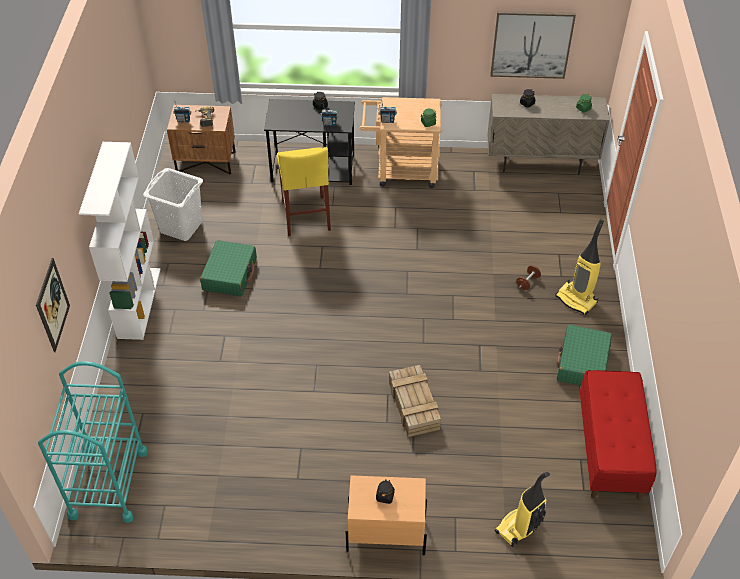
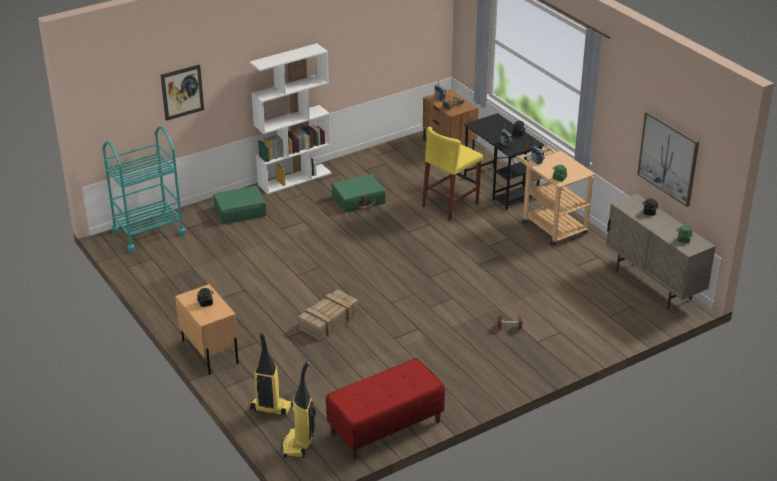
camera: 55 degrees right, 15 degrees down
(181, 226) = (377, 163): white laundry basket -> none
(577, 299) = (521, 358): vacuum cleaner -> vacuum cleaner (298, 445)
(582, 363) = (457, 384): green suitcase -> green suitcase (240, 211)

